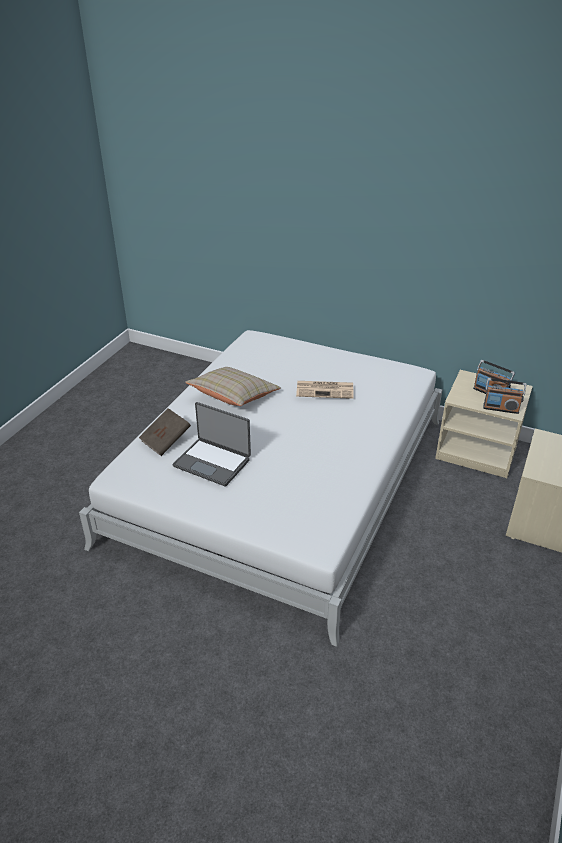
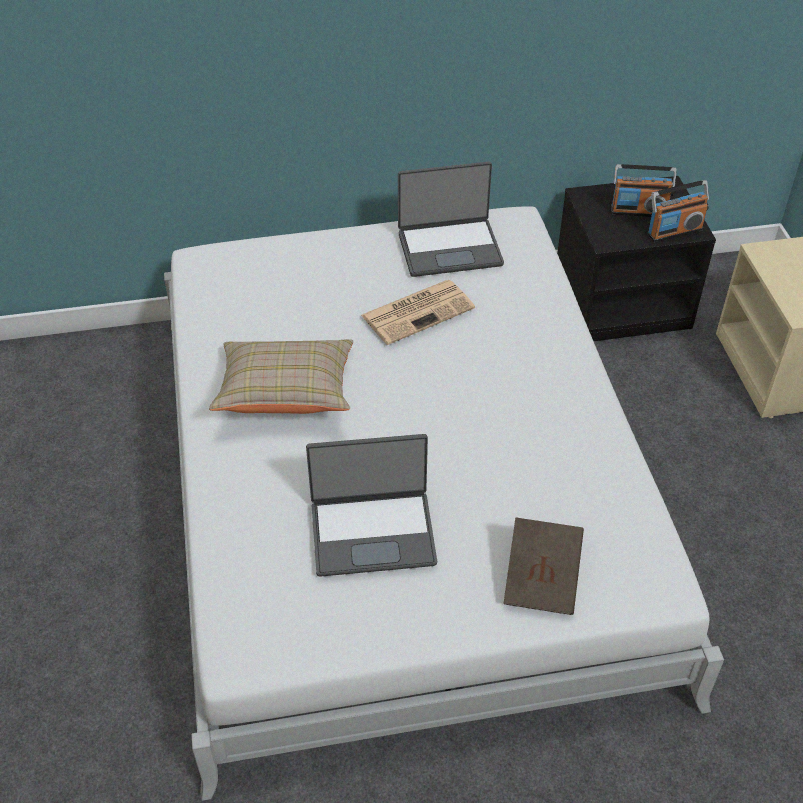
camera: 35 degrees left, 10 degrees up
(166, 441) = (254, 534): brown book -> brown book (541, 579)
(368, 371) = (449, 248): none -> laptop
(477, 450) = (622, 302): beige nightstand -> black nightstand

